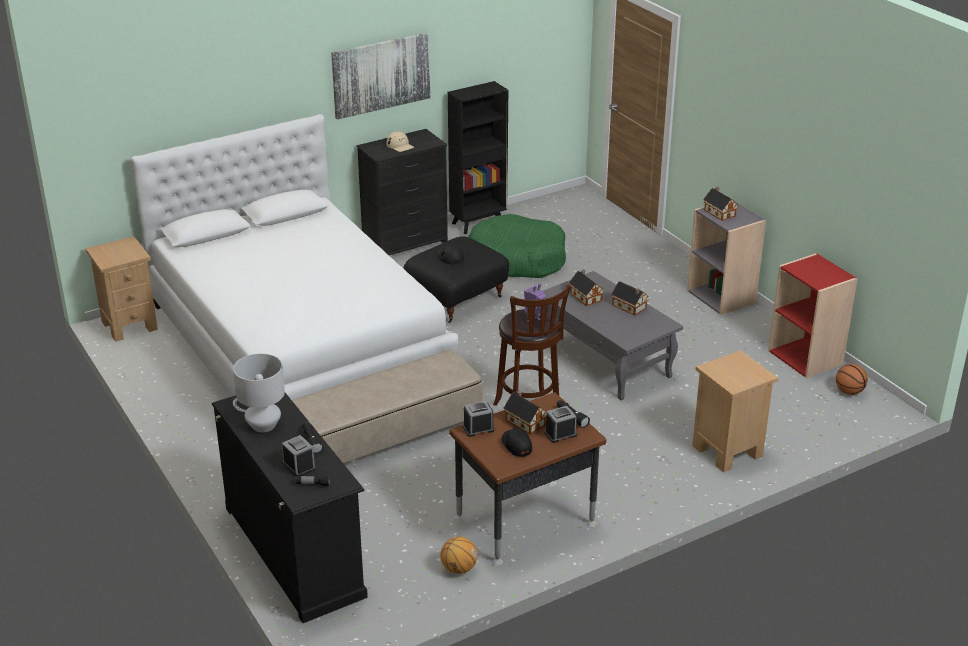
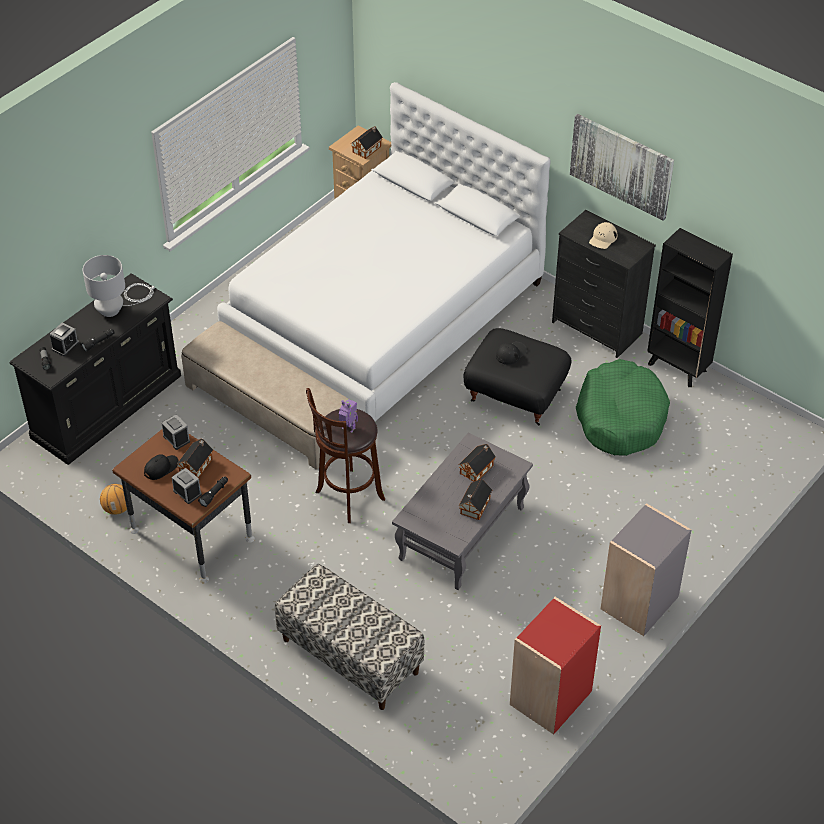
camera: 70 degrees right, 15 degrees up
(719, 212) = (649, 525): toy house -> toy house (368, 149)
(726, 450) = (349, 656): beige nightstand -> bench
(849, 392) = (501, 746): basketball -> none

